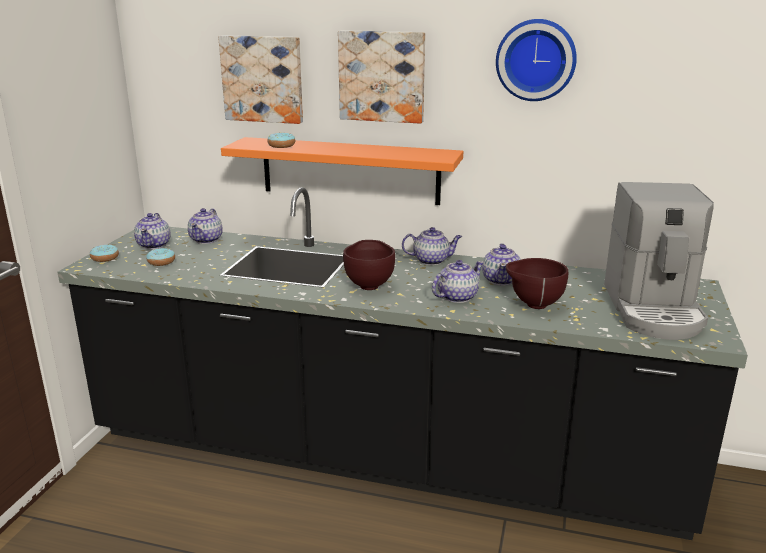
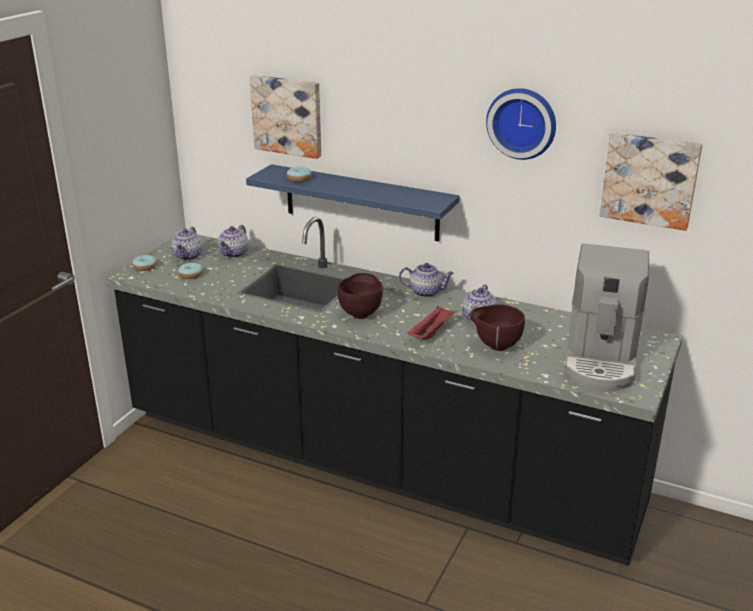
camera: 10 degrees right, 5 degrees up
(350, 170) = (361, 202): orange shelf -> blue shelf
(382, 76) = (390, 123): picture -> picture (650, 179)
(456, 297) = (431, 332): teapot -> red tray

